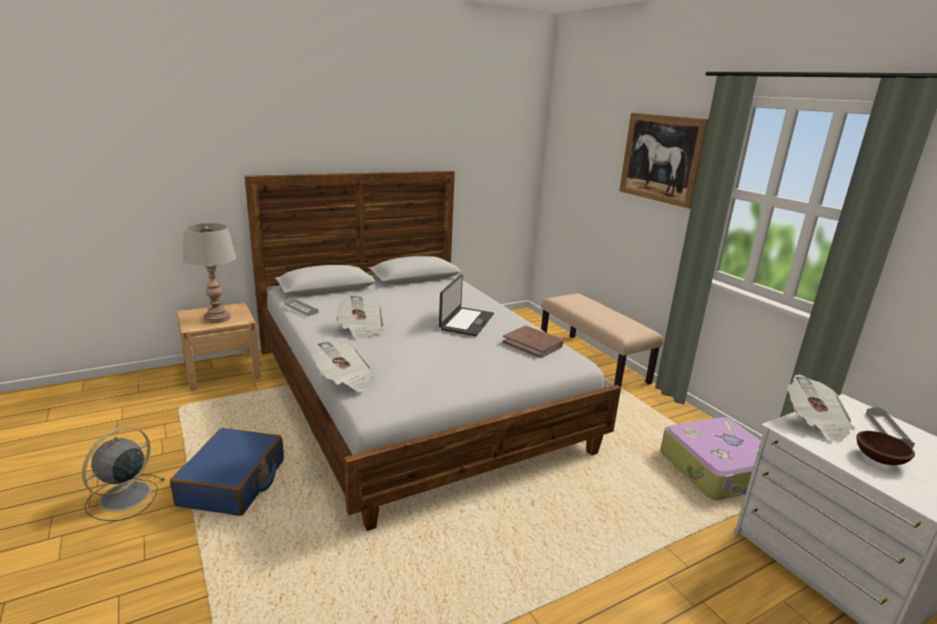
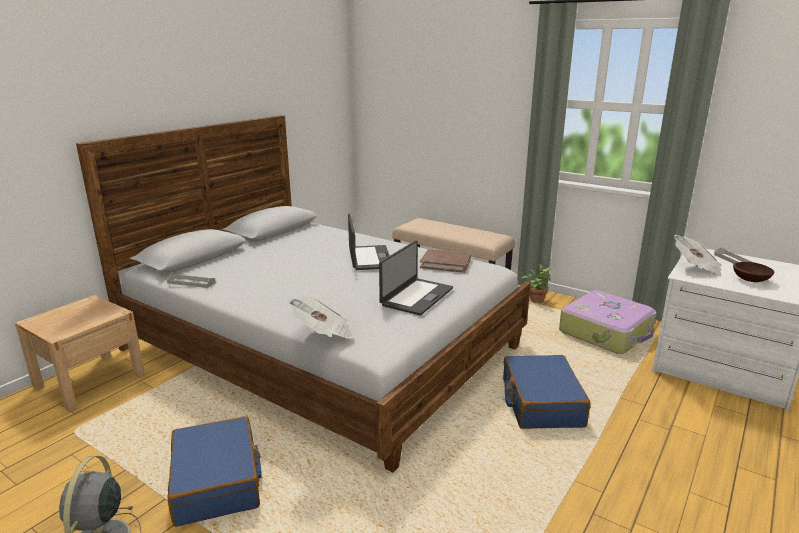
camera: 25 degrees left, 0 degrees up
(217, 318) = (80, 318): grey table lamp -> none
(360, 329) = (280, 287): newspaper -> none
(464, 369) = (416, 296): none -> laptop
(568, 519) = (541, 403): none -> blue suitcase
(661, 158) = (488, 81): picture -> none
(666, 410) = (536, 299): none -> potted plant

